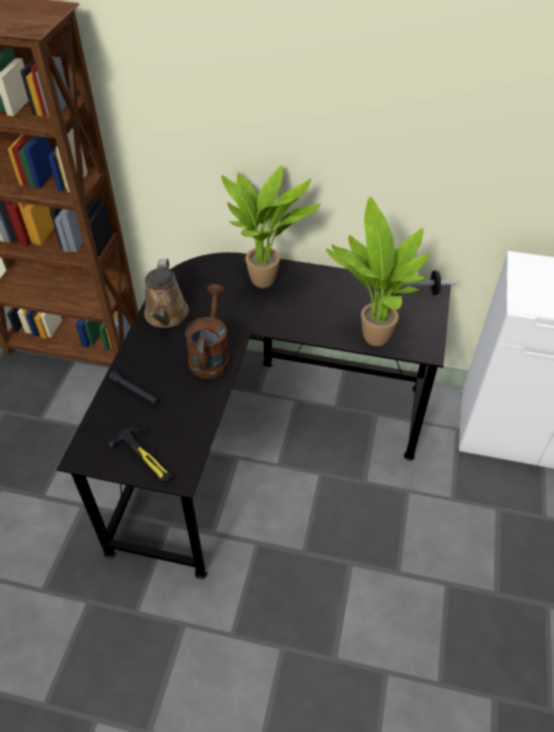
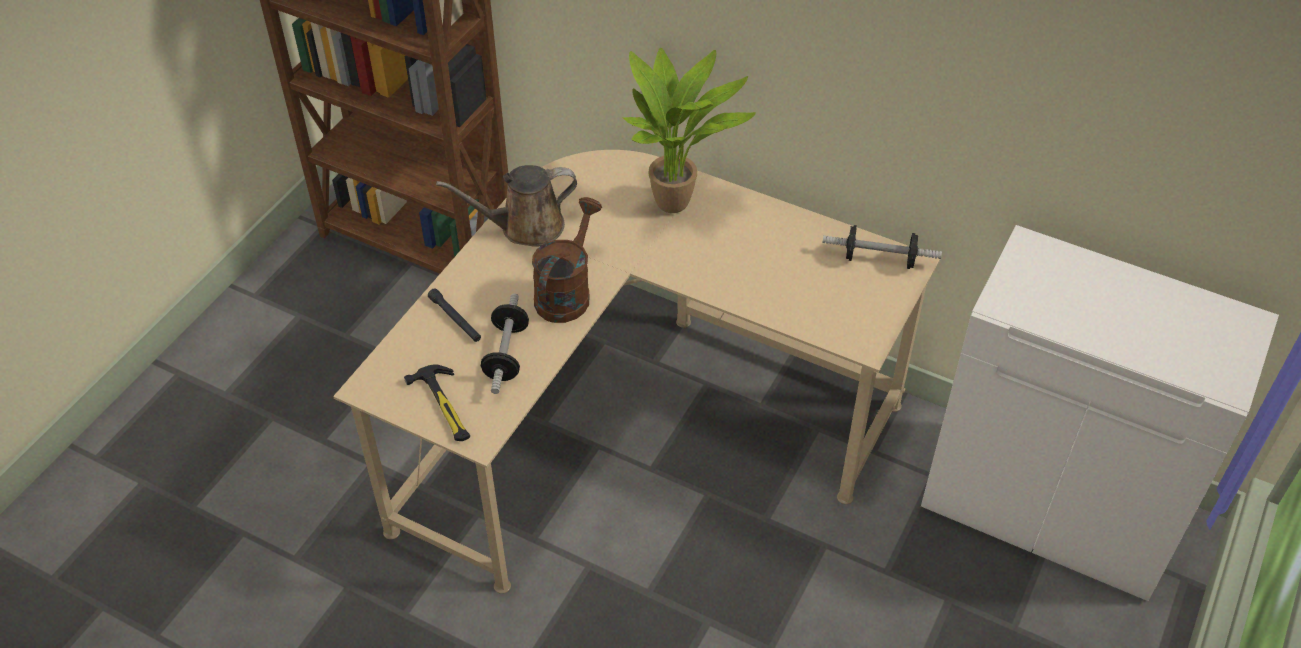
camera: 15 degrees right, 0 degrees up
(166, 316) = (525, 227): brown watering can -> brown watering can turned 60 degrees clockwise
(181, 409) = (506, 354): none -> dumbbell
(256, 435) = (633, 420): black desk -> beige desk
(371, 339) = (792, 313): potted plant -> none

